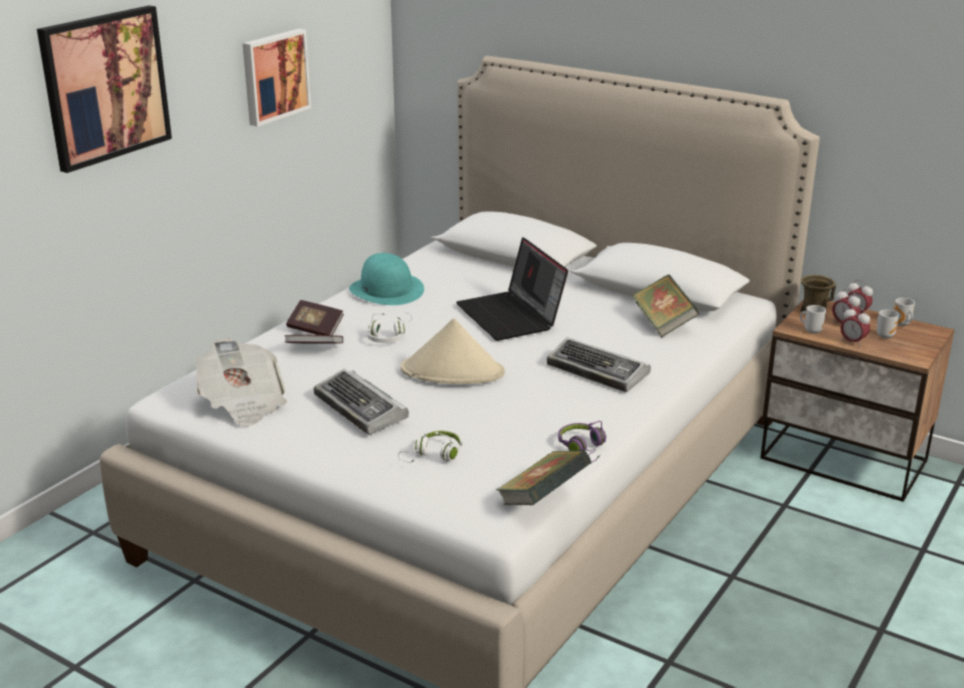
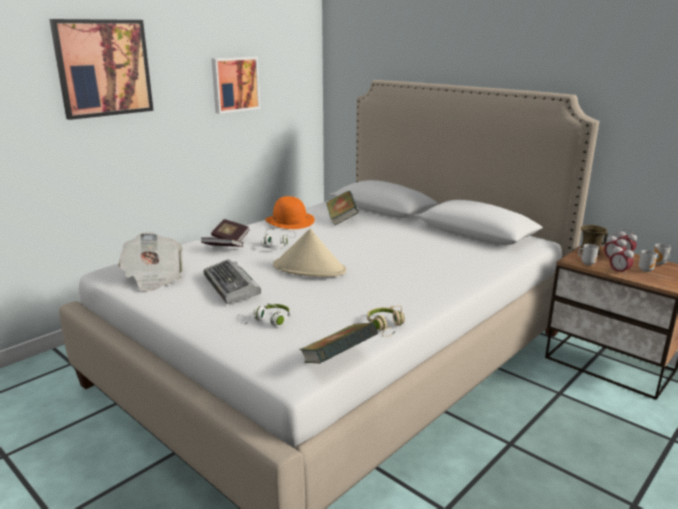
camera: 10 degrees right, 5 degrees down
(387, 290) = (290, 221): turquoise hat -> orange hat
(512, 316) = (366, 240): laptop -> none
(583, 449) = (386, 327): purple headphones -> beige headphones
(599, 371) = (416, 276): keyboard -> none
(663, 324) = (473, 251): book -> book (341, 220)

